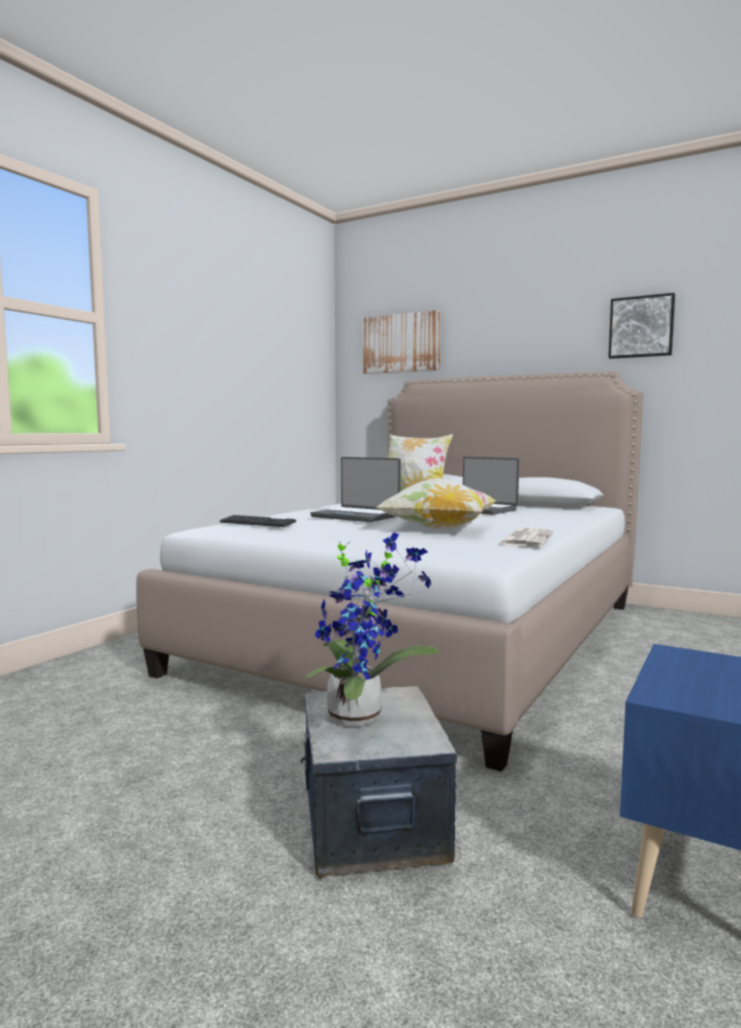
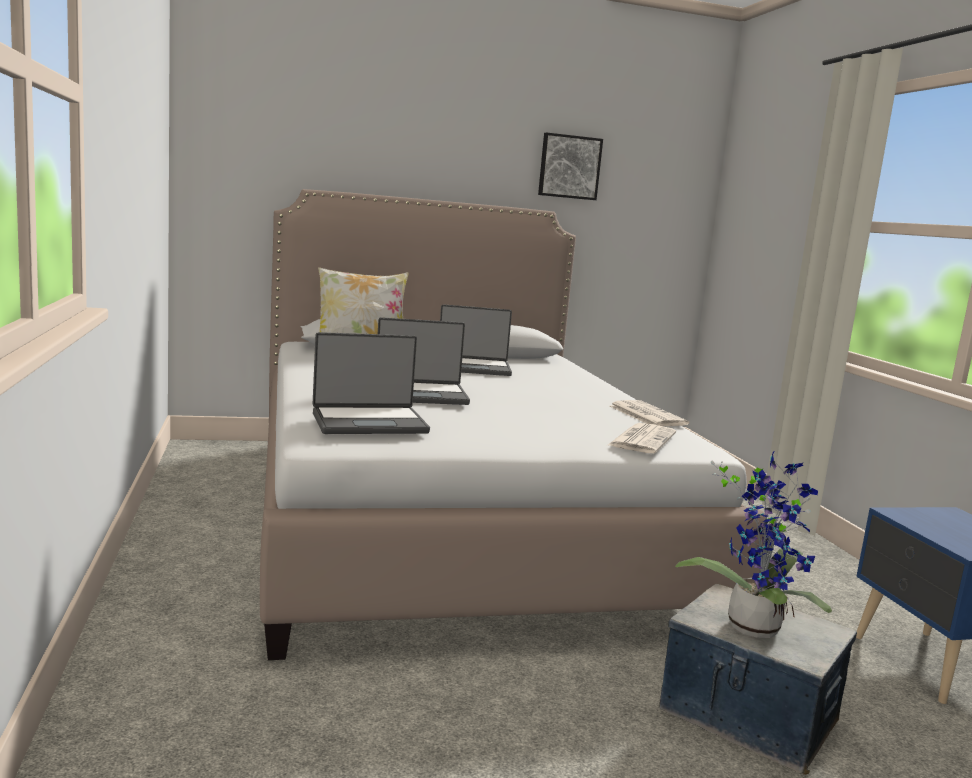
camera: 45 degrees left, 5 degrees up
(257, 523) = (369, 422): keyboard -> laptop
(401, 343) = (285, 134): picture -> none
(438, 529) = (542, 408): pillow -> none
(444, 548) = (642, 439): none -> newspaper

